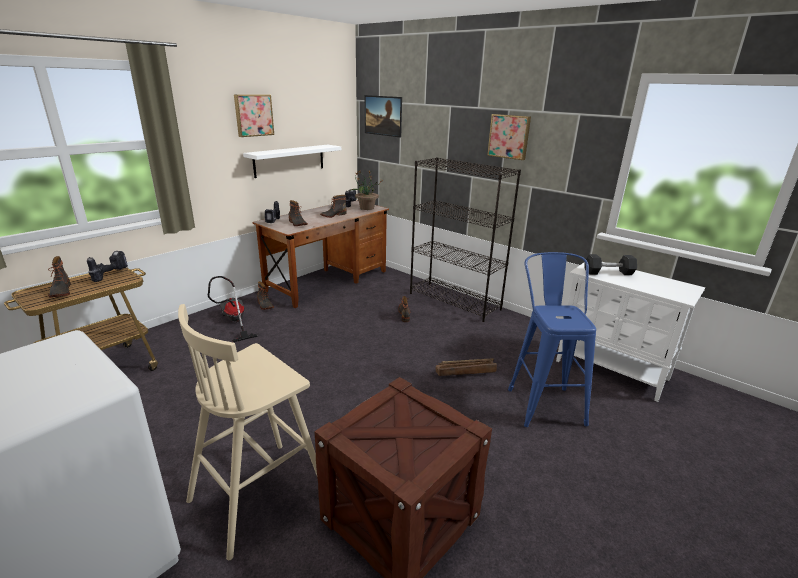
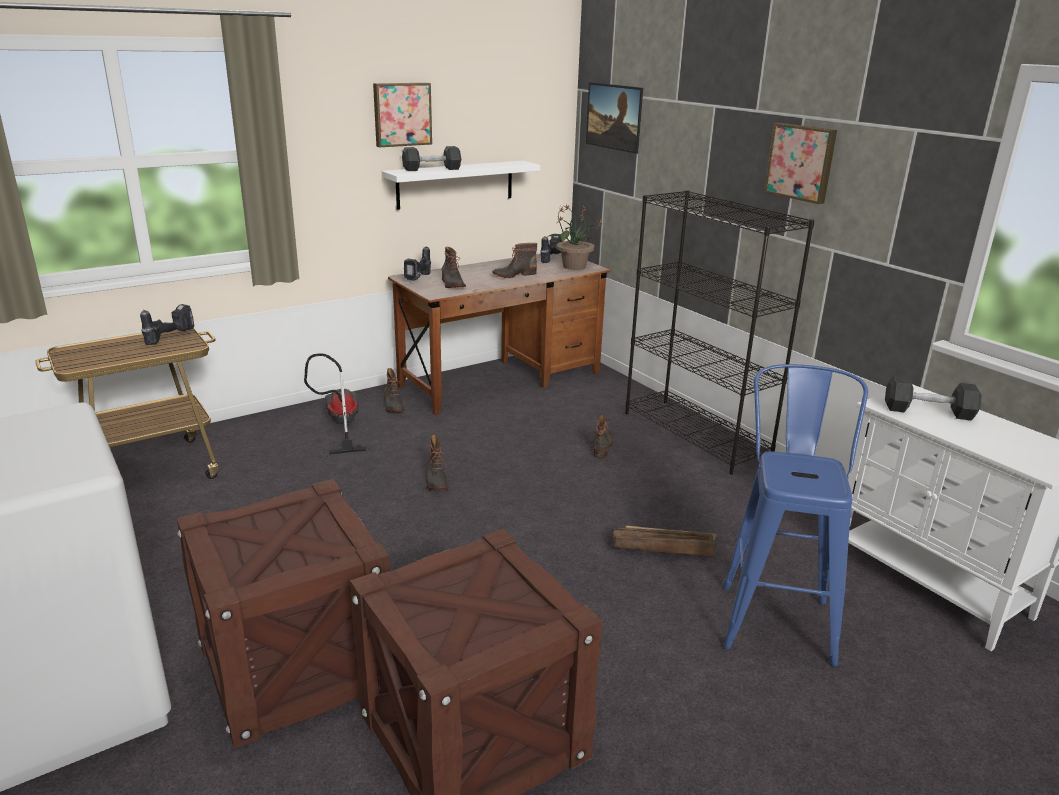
camera: 15 degrees right, 0 degrees up
(60, 291) = (103, 353): boot -> boot (435, 480)
(260, 493) = (295, 664): beige stool -> crate
(276, 151) = (432, 169): none -> grey dumbbell

